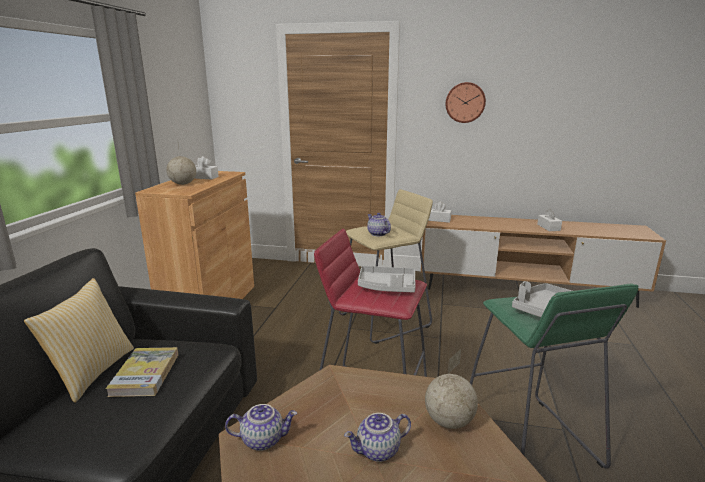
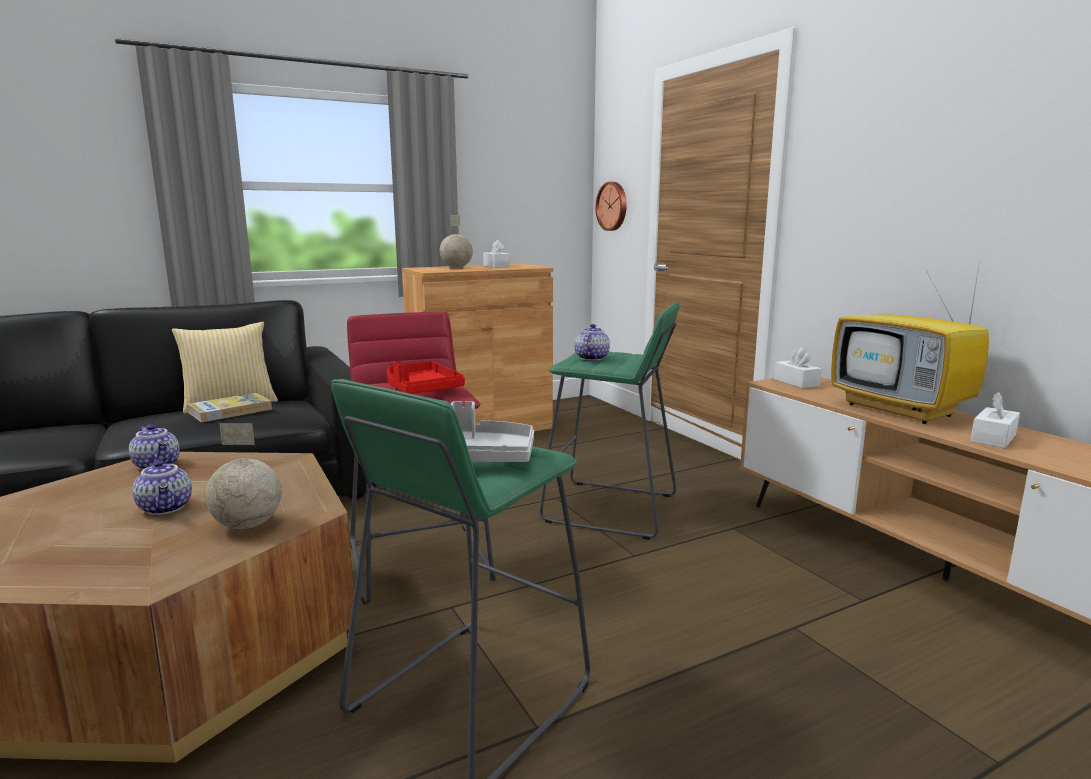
camera: 50 degrees right, 5 degrees down
(378, 451) = (167, 508): teapot -> teapot turned 150 degrees counterclockwise
(385, 320) = (611, 509): beige stool -> green stool
(387, 287) = (421, 389): grey tray -> red tray
(465, 102) = (888, 161): wall clock -> wall clock (613, 206)
(501, 223) = (902, 410): none -> television

